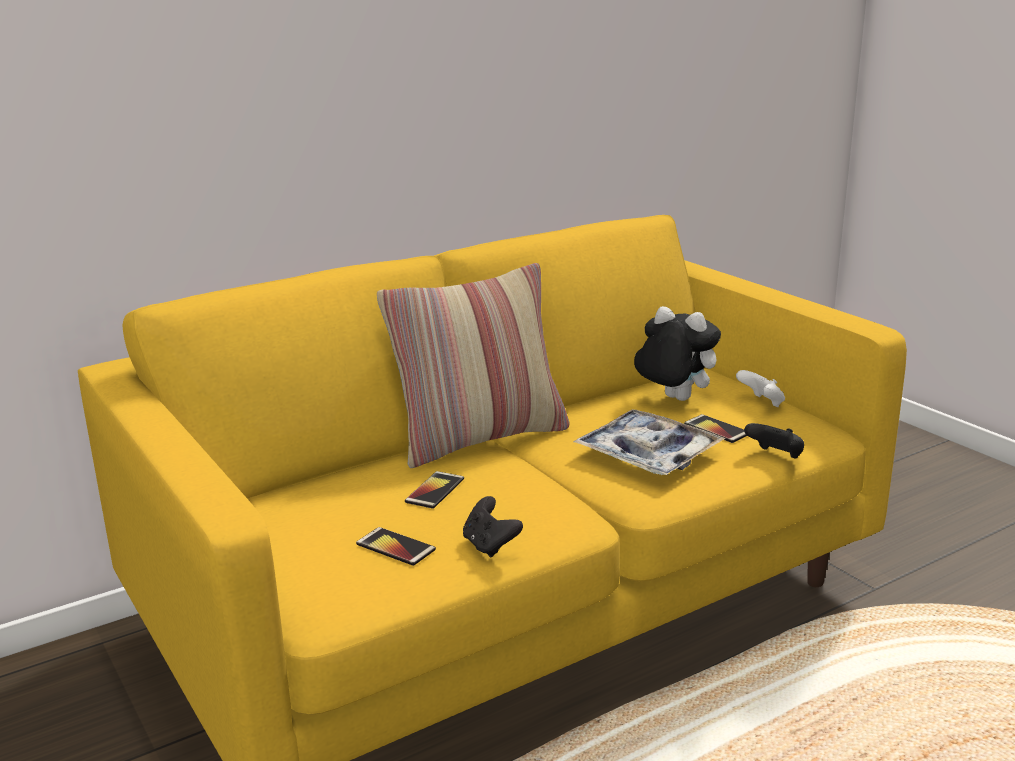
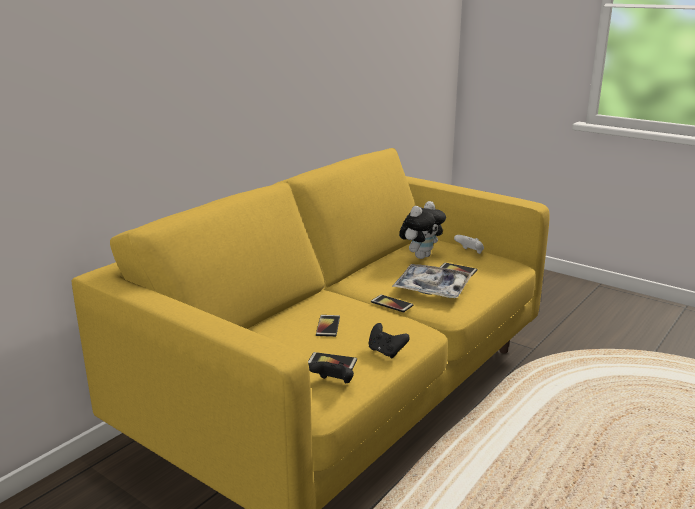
camera: 20 degrees left, 0 degrees up
(480, 438) = (329, 292): pillow -> none
(562, 470) = (391, 304): none -> phone
(673, 399) = (421, 256): plush toy -> plush toy turned 120 degrees clockwise
(775, 456) = (499, 280): black game controller -> black game controller (333, 384)

